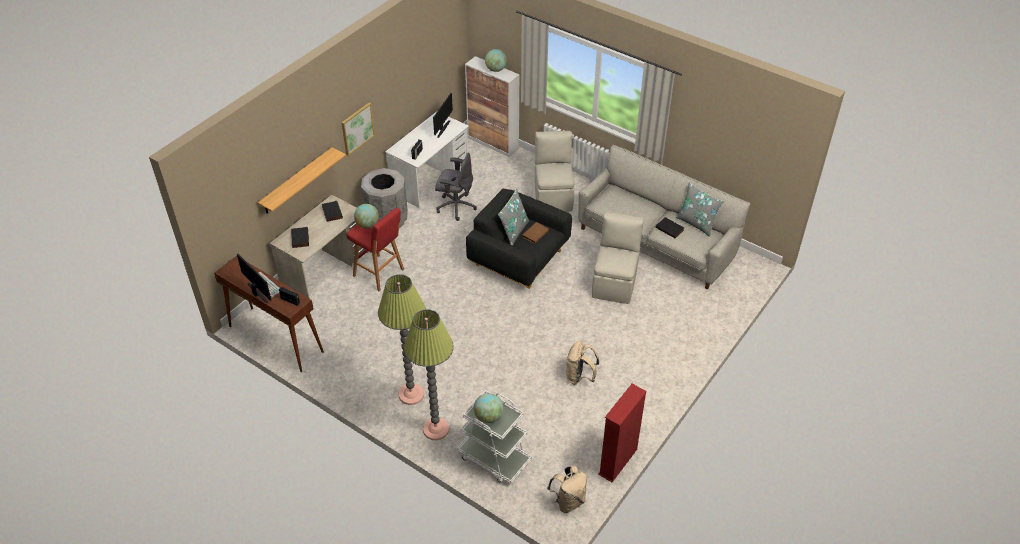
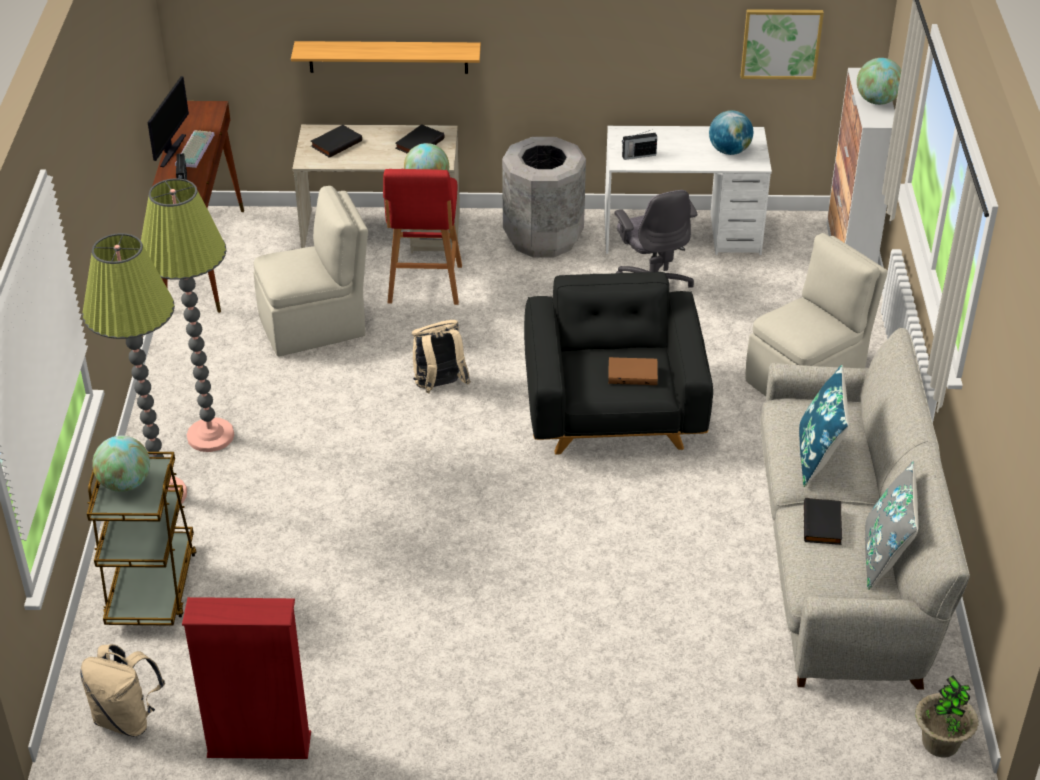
camera: 55 degrees right, 5 degrees down
(357, 128) = (549, 44): picture -> picture (781, 43)
(442, 128) = (729, 151): monitor -> globe
(494, 458) = (152, 587): white cart -> brown cart
(514, 231) = (614, 349): grey pillow -> none
(580, 377) = (411, 608): beige backpack -> beige backpack (439, 387)
(615, 282) = (679, 551): beige chair -> beige chair (315, 326)
(633, 210) = (818, 456): none -> blue pillow
(759, 269) = (940, 743): none -> potted plant

